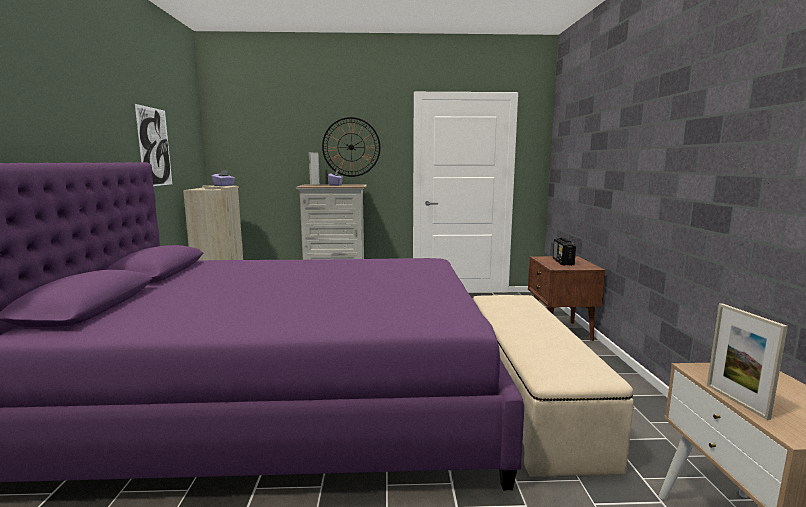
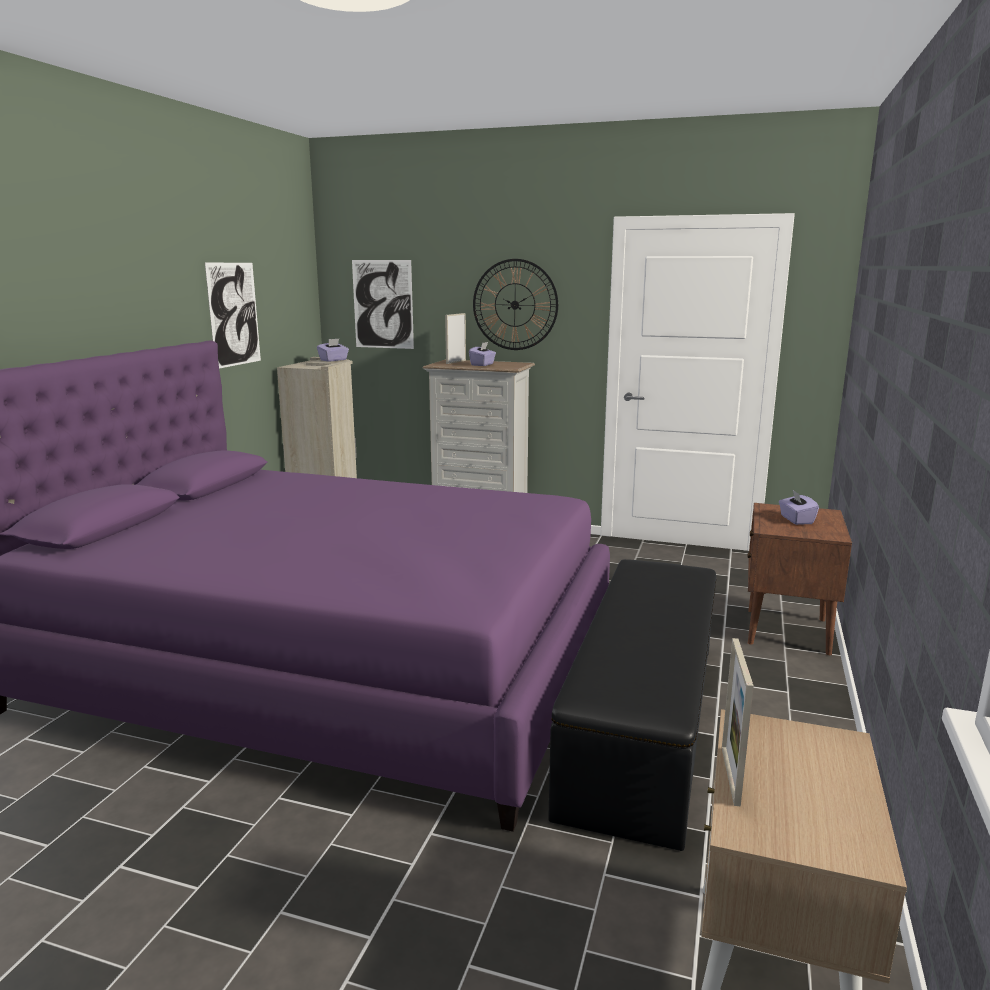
camera: 20 degrees right, 5 degrees up
(255, 148) = (383, 304): none -> picture
(527, 395) = (642, 718): beige bench -> black bench
(563, 262) = (796, 520): radio -> purple tissue box

